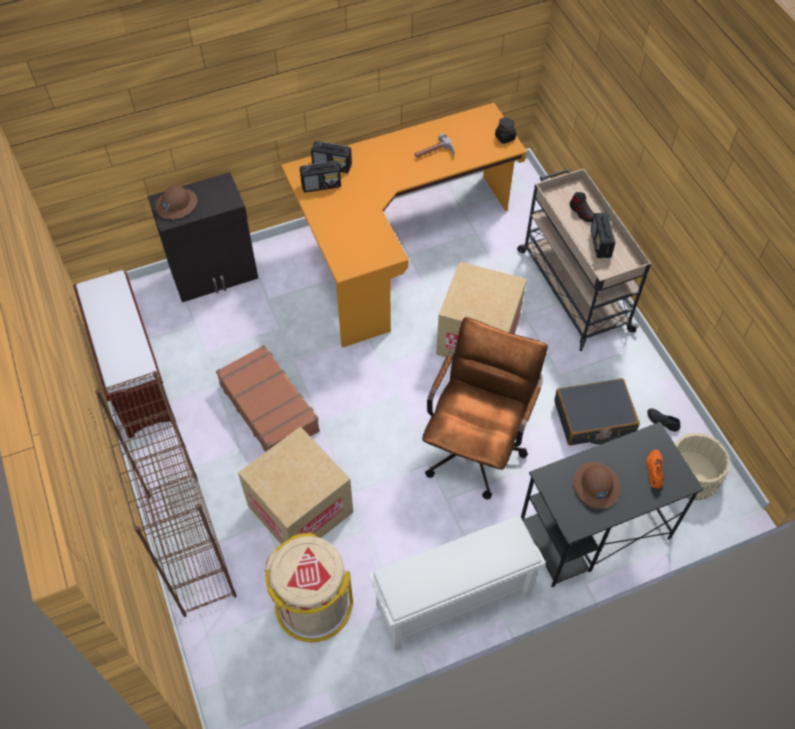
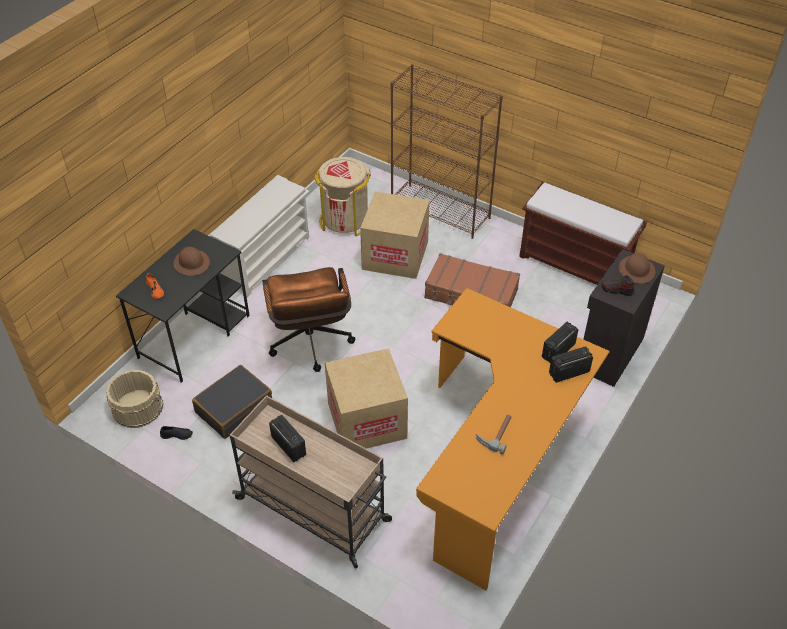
camera: 145 degrees right, 10 degrees down
(505, 137) = (448, 491): black jar -> none
(582, 212) = (323, 468): shoe -> shoe (617, 290)

